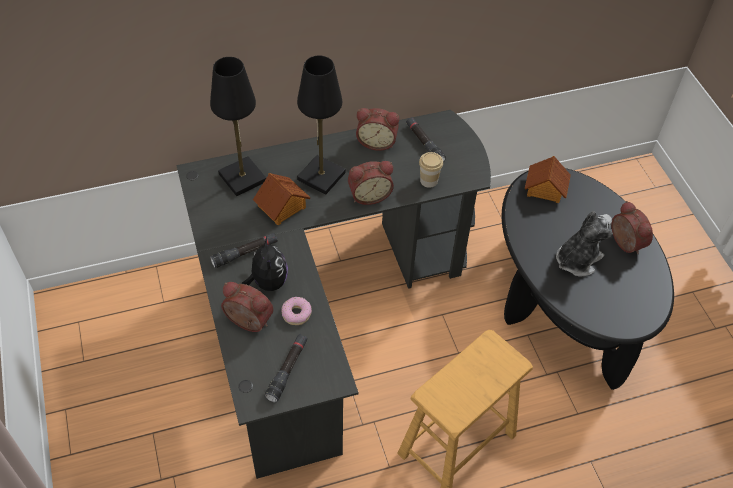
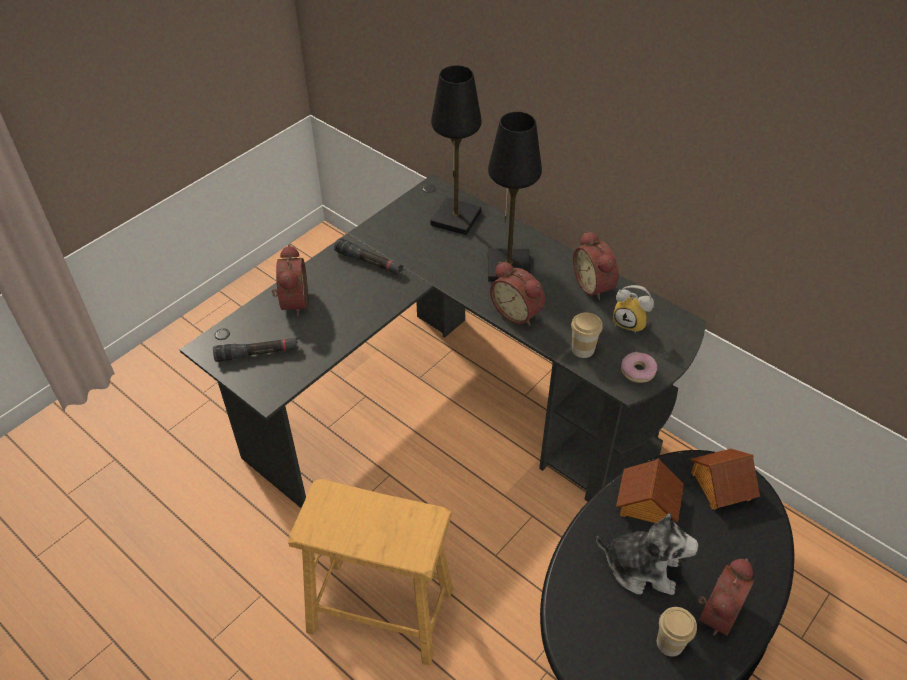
camera: 60 degrees right, 5 degrees down
(267, 282) = (348, 293): plush toy -> none
(282, 207) = (445, 260): toy house -> toy house (646, 504)
(296, 313) = (326, 329): donut -> donut (637, 371)
(424, 144) = (631, 322): black flashlight -> alarm clock
(632, 276) = (670, 643): none -> cup

